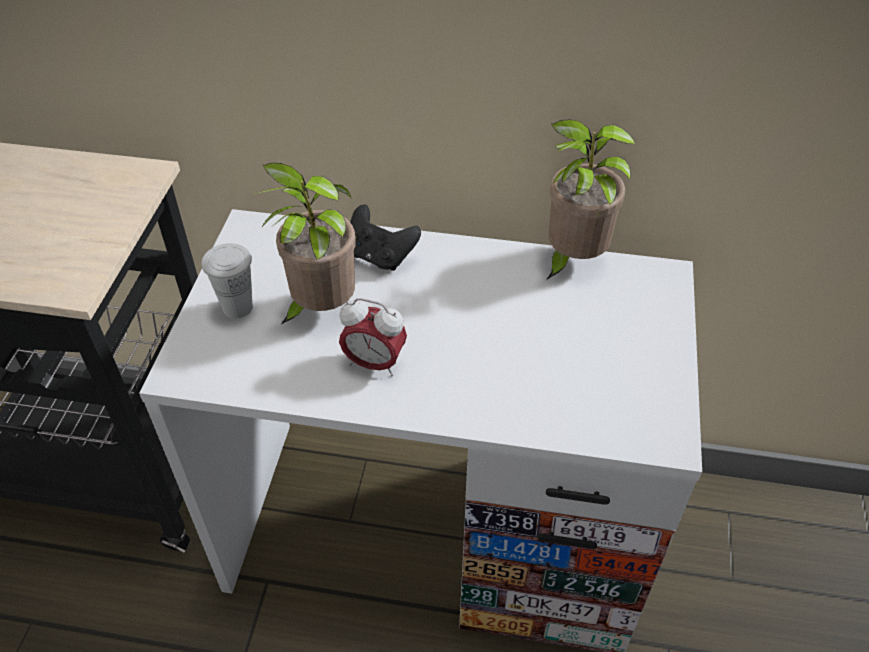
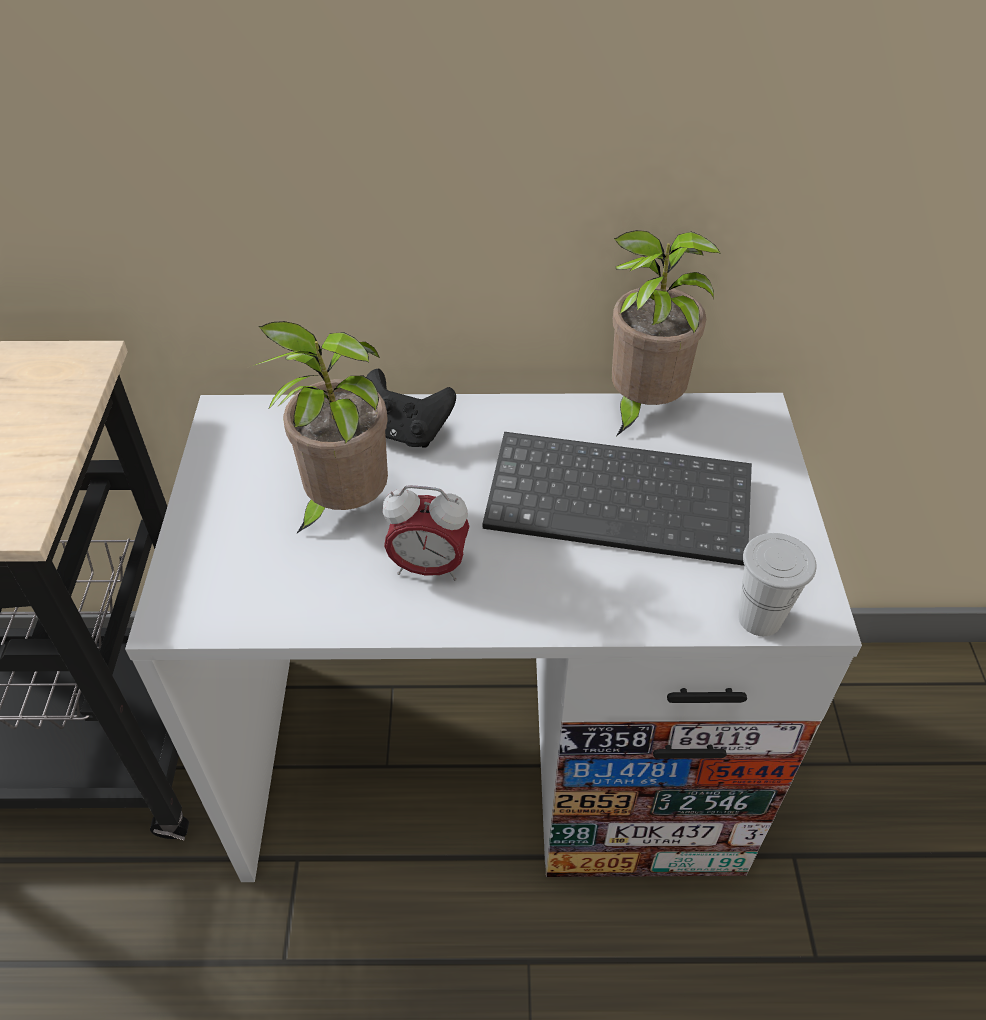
camera: 10 degrees left, 0 degrees up
(238, 307) = (235, 519): white cup -> white cup (759, 619)
(538, 330) = (622, 499): none -> keyboard

